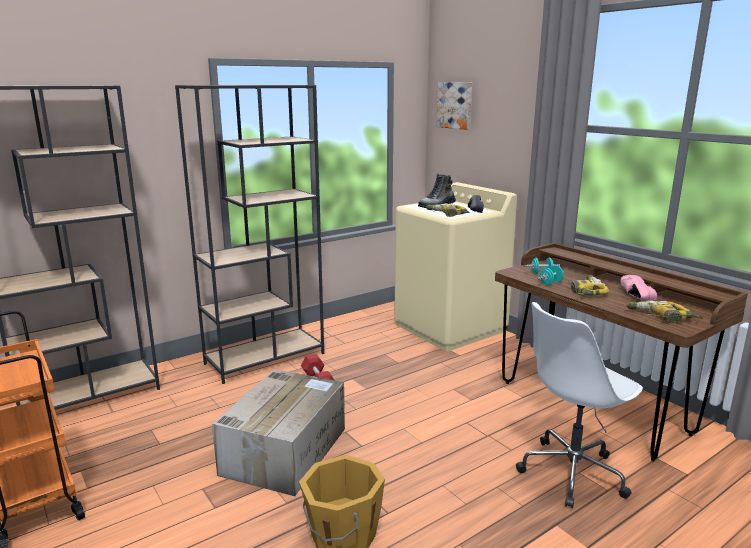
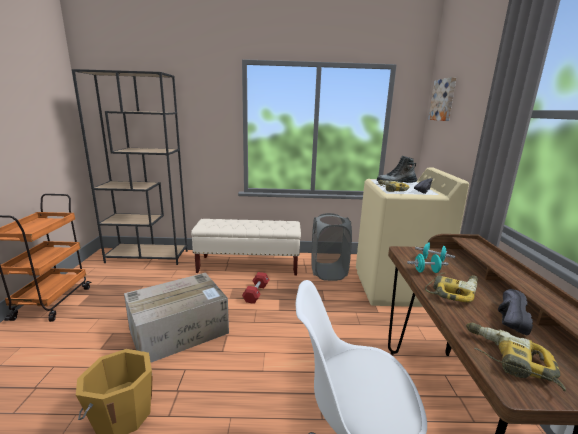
camera: 35 degrees right, 0 degrees up
(265, 358) = (248, 266): bookcase -> beige bench
(367, 334) = (328, 272): none -> grey laundry basket
(632, 296) = (507, 318): pink shoe -> black shoe

